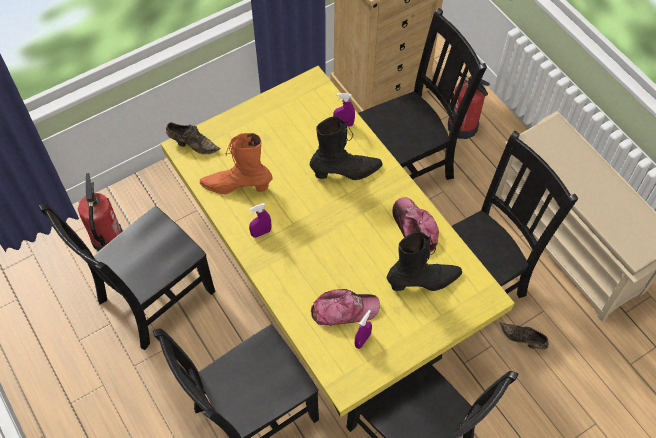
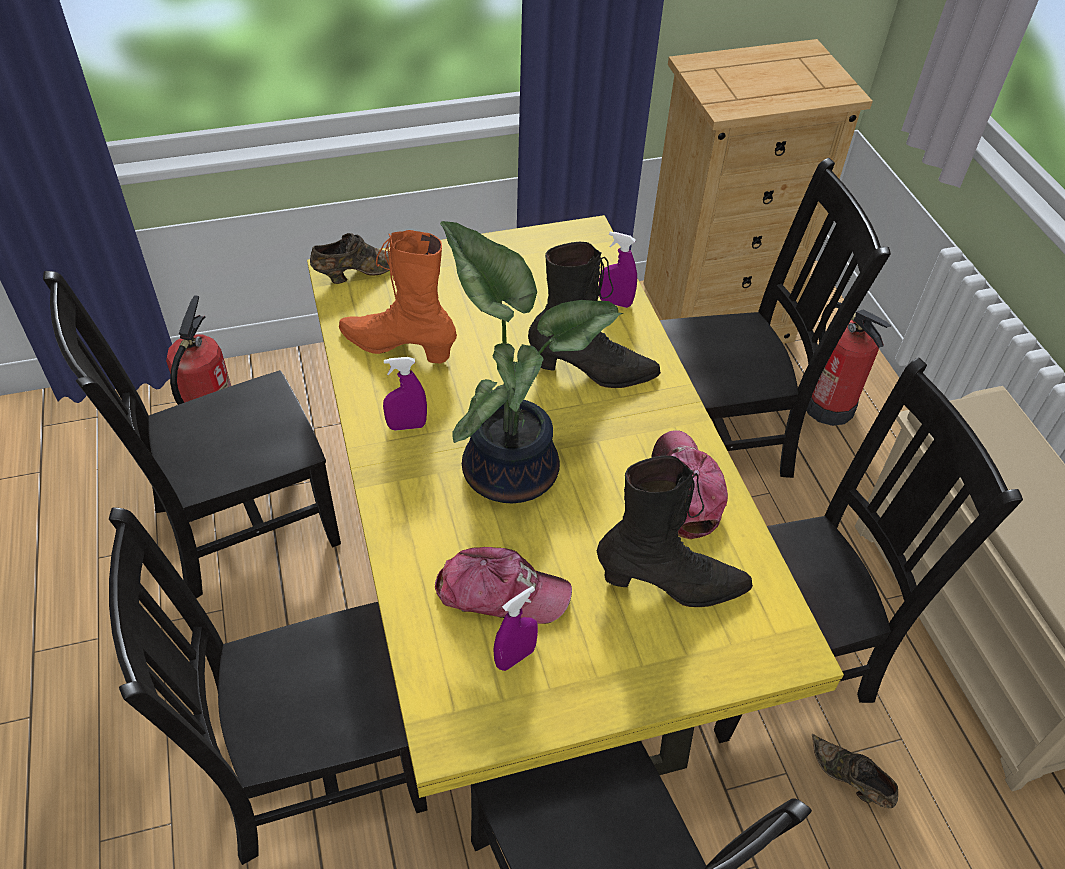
camera: 15 degrees right, 10 degrees down
(192, 145) = (355, 273): brown shoe -> brown shoe turned 60 degrees counterclockwise
(324, 240) = (511, 466): none -> potted plant

